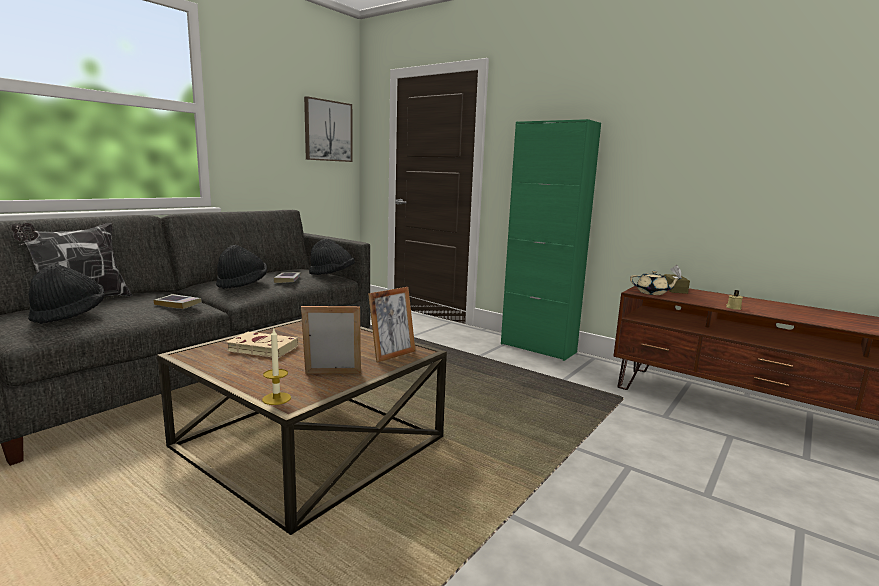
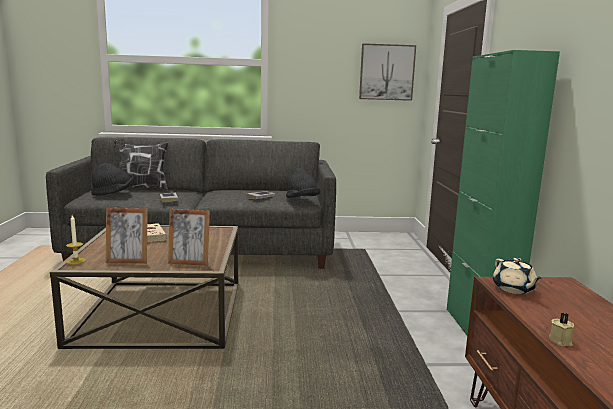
camera: 50 degrees right, 0 degrees up
(242, 284) = (229, 194): black hat -> none
(332, 376) = (128, 261): picture frame -> picture frame turned 135 degrees clockwise
(674, 289) = (572, 297): brown tissue box -> none

